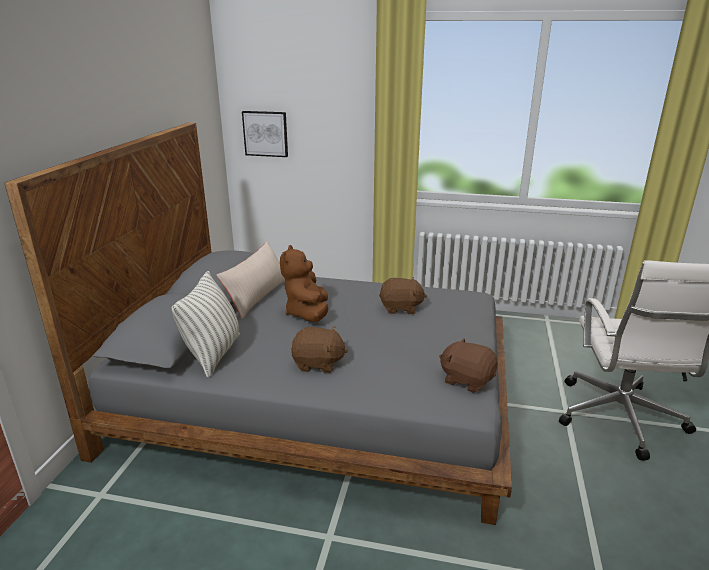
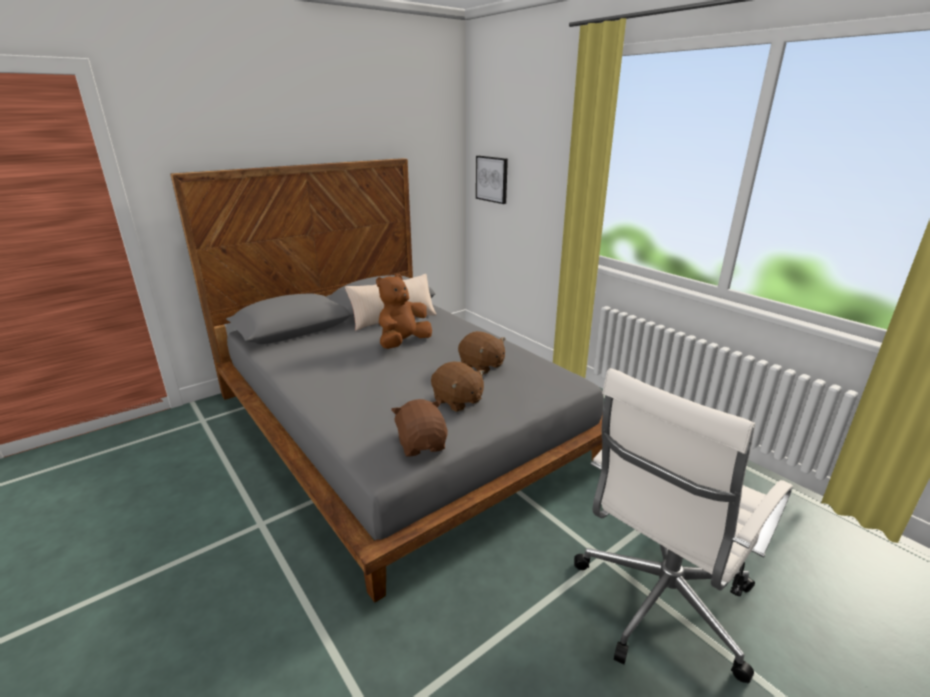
camera: 40 degrees right, 0 degrees up
(214, 354) = (298, 346): pillow -> none
(318, 363) = (341, 380): brown plush toy -> brown plush toy (457, 401)

